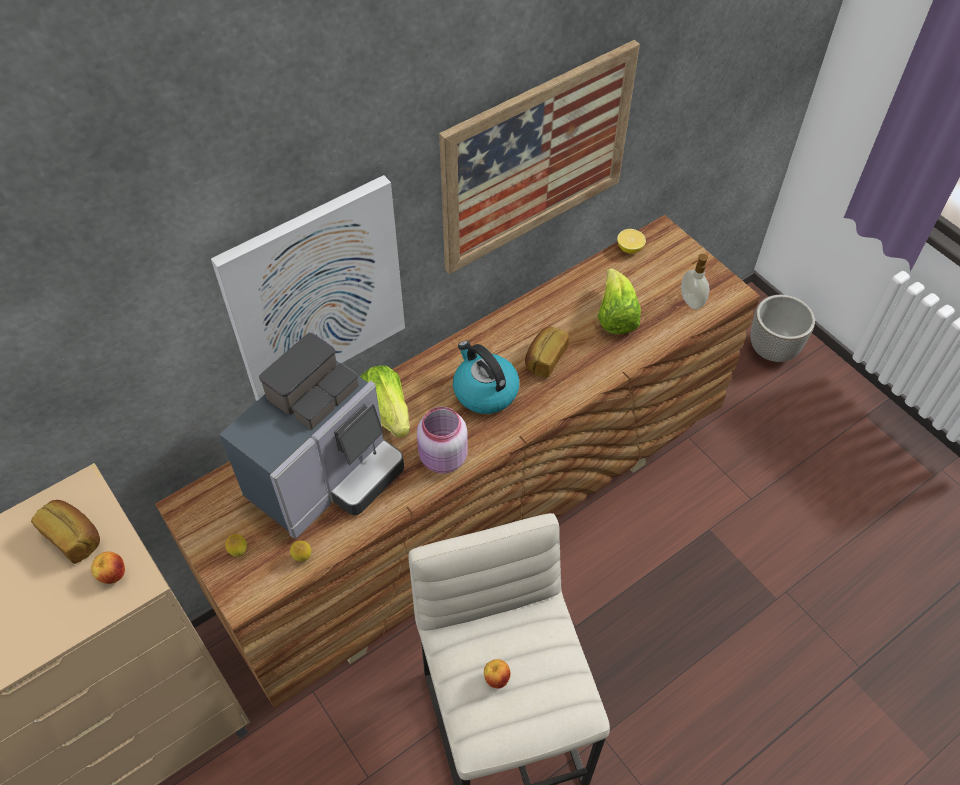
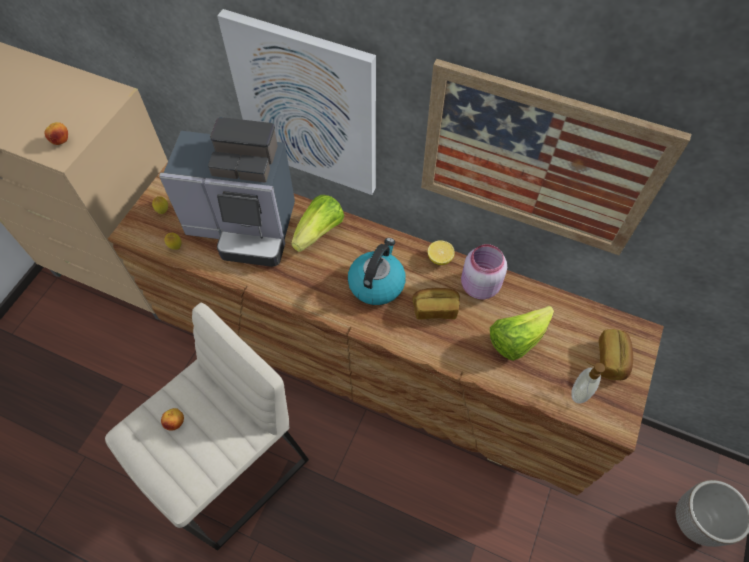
camera: 60 degrees right, 5 degrees up
(74, 537) = (80, 109): bread -> bread (612, 359)
(442, 459) = (299, 286): pink jar -> pink jar (478, 286)
(629, 248) = (600, 316): lemon -> lemon (440, 258)

